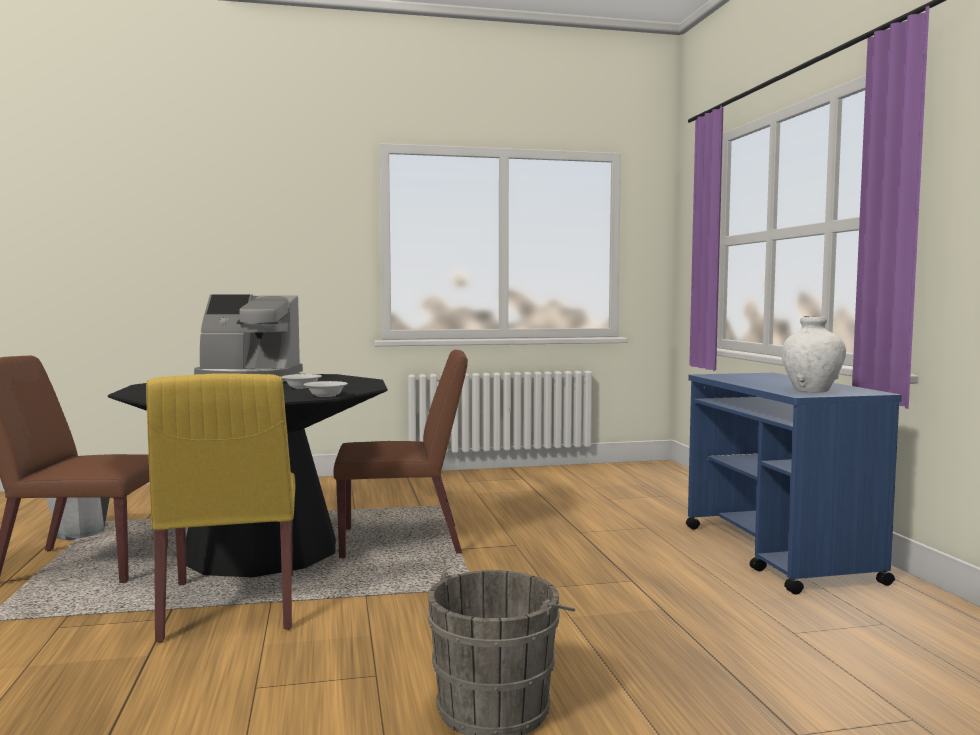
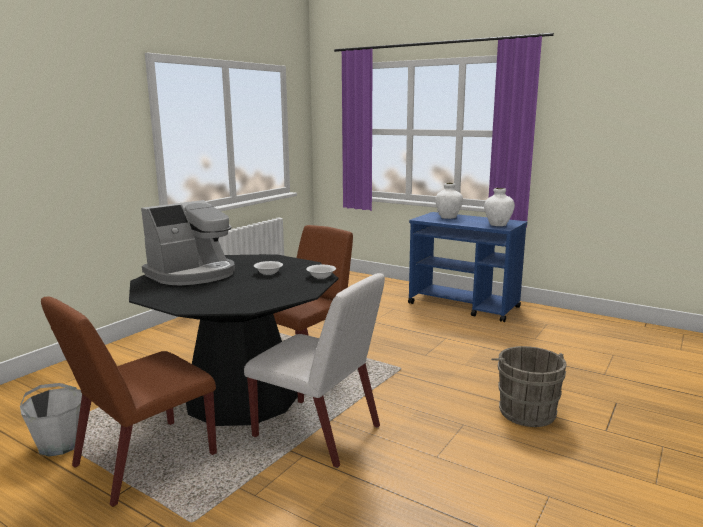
camera: 45 degrees left, 10 degrees up
(231, 607) = (318, 432): yellow chair -> white chair
(764, 378) = (448, 217): none -> white vase

